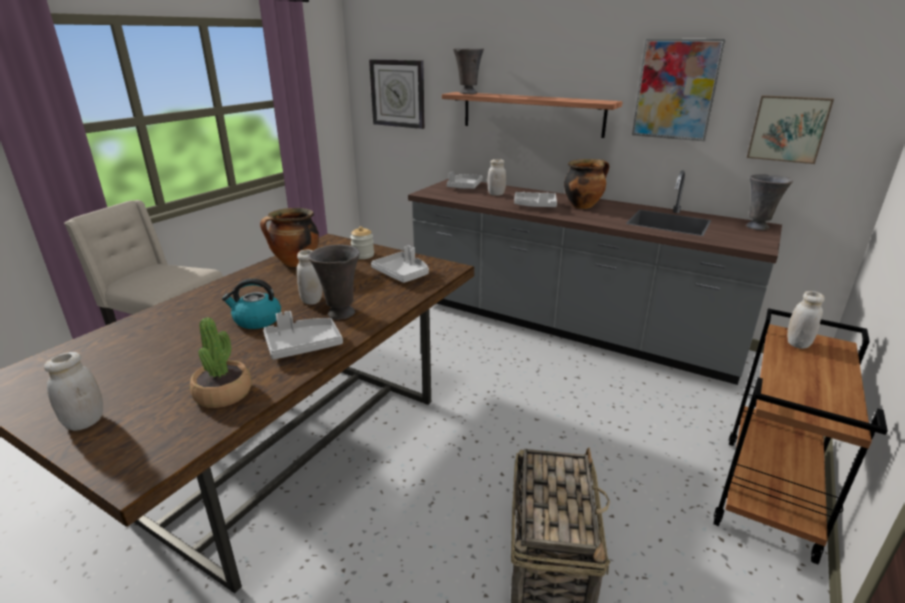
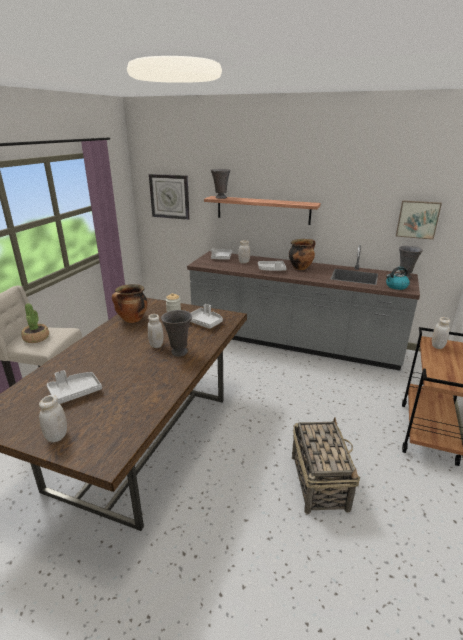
camera: 10 degrees left, 0 degrees up
(223, 393) = (133, 410): potted plant -> potted plant (36, 338)
(256, 320) = (128, 361): kettle -> kettle (396, 286)
(303, 345) = (166, 375): grey tray -> grey tray (75, 392)
(676, 90) = (352, 196): picture -> none

